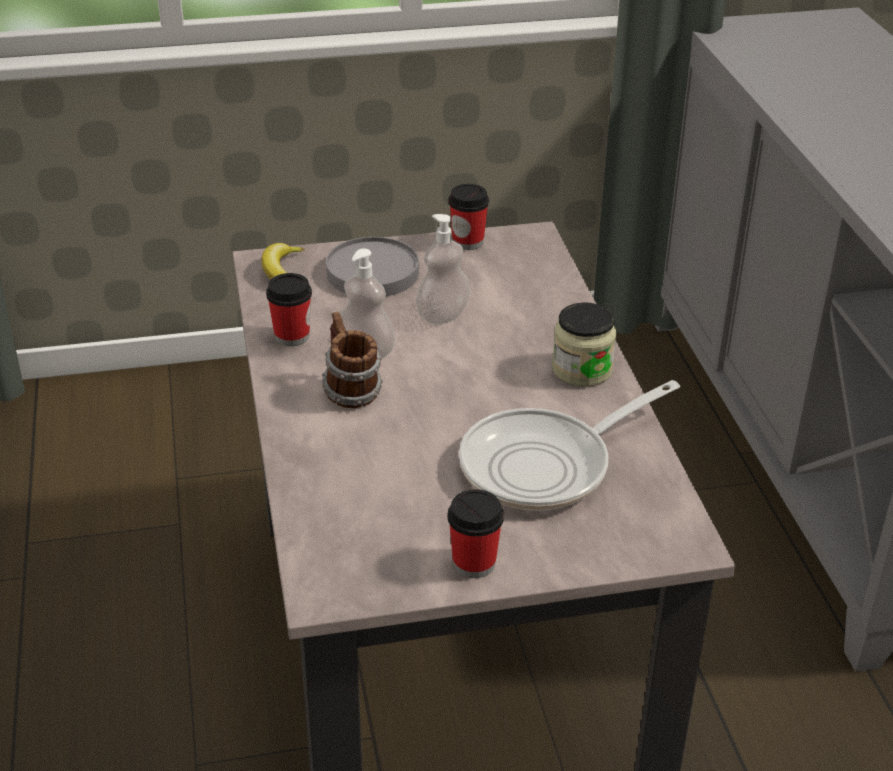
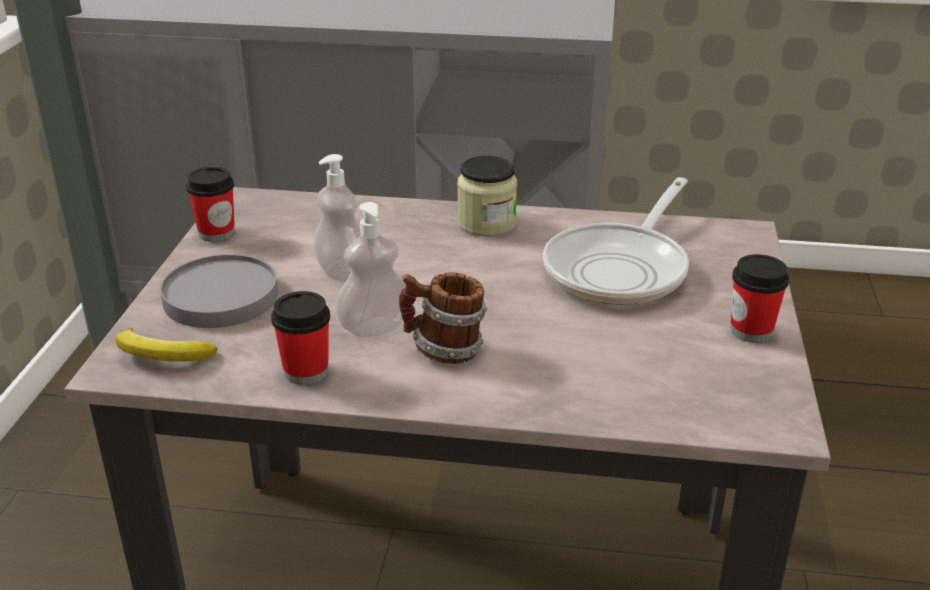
camera: 70 degrees left, 5 degrees down
(546, 465) = (621, 268): frying pan -> frying pan turned 45 degrees clockwise

